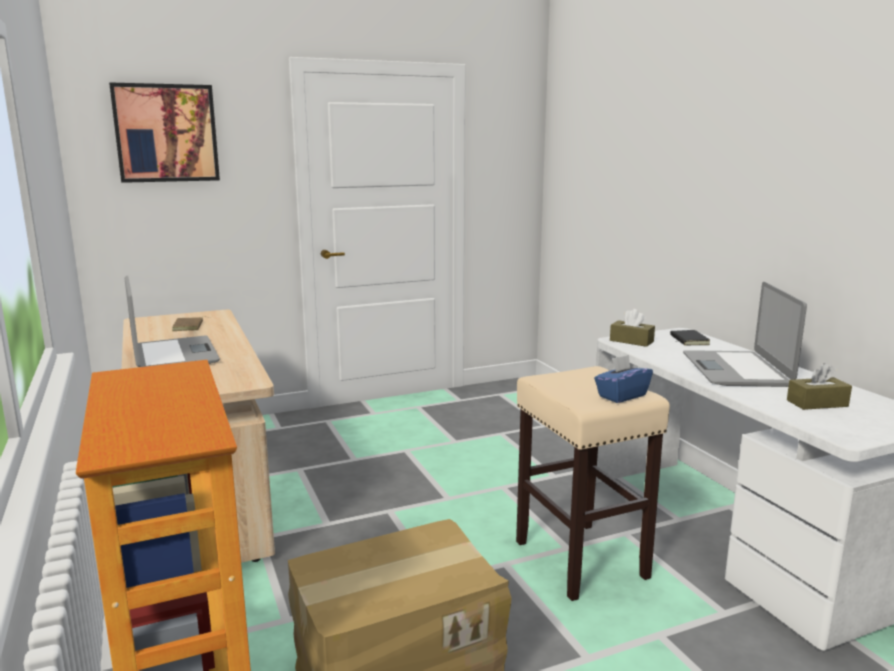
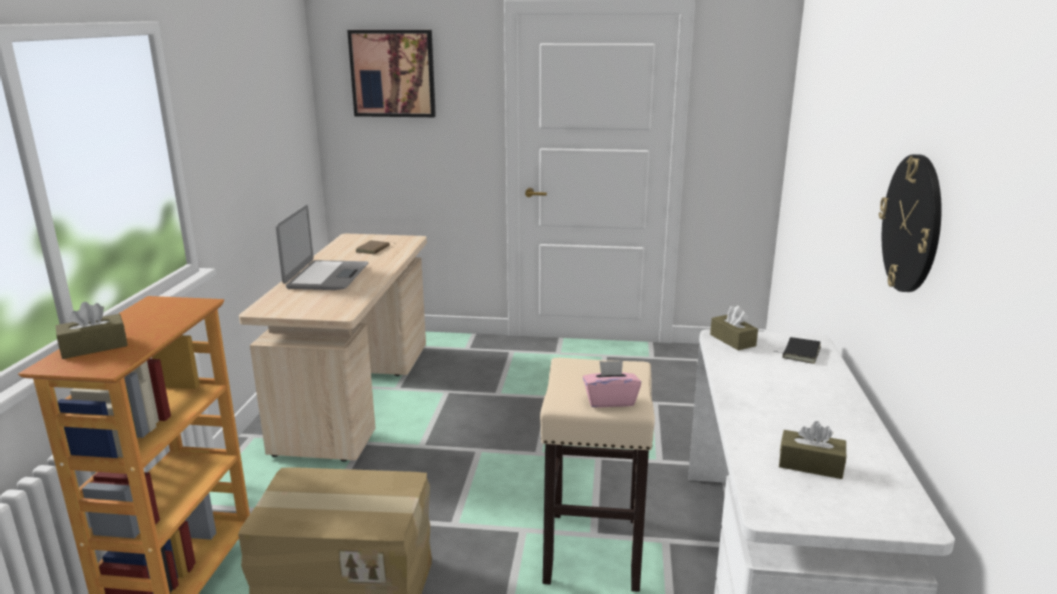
camera: 30 degrees right, 5 degrees up
(134, 426) = (94, 347): none -> brown tissue box
(621, 396) = (610, 401): blue tissue box -> pink tissue box
(736, 370) = (790, 401): laptop -> none
(800, 208) = (912, 223): none -> wall clock

